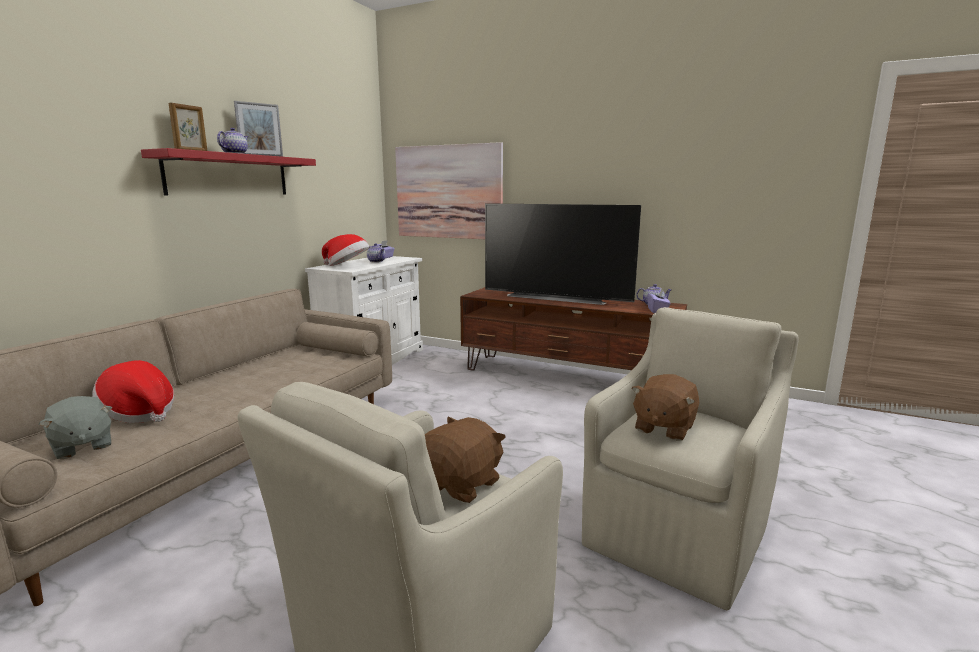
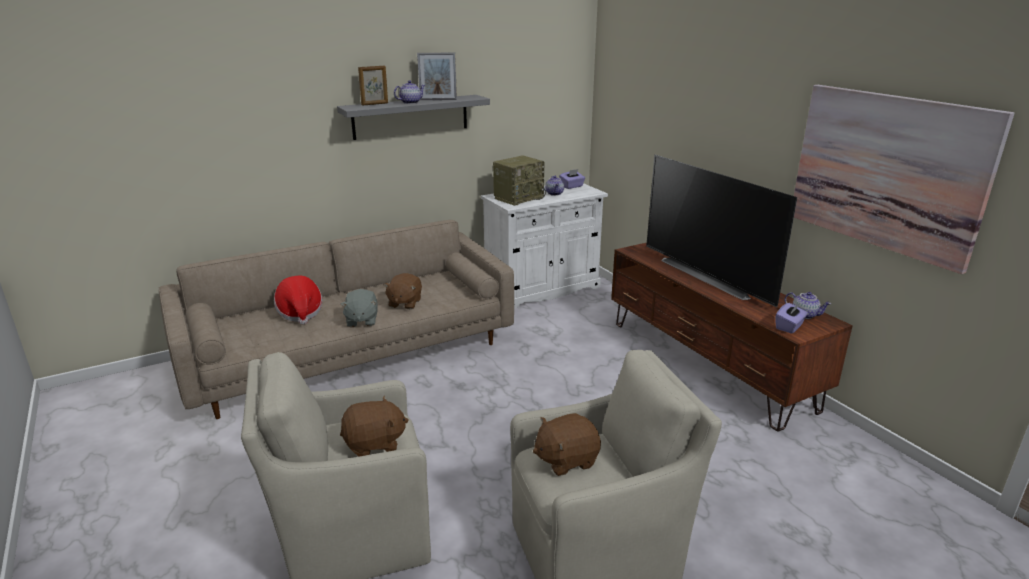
camera: 35 degrees right, 10 degrees up
(82, 446) = (257, 330): grey plush toy -> grey plush toy (361, 321)
(229, 175) = (411, 117): red shelf -> grey shelf
(279, 376) = (404, 303): none -> brown plush toy
(347, 266) = (519, 198): hat -> radio
(448, 192) = (643, 126): picture -> picture (886, 172)

